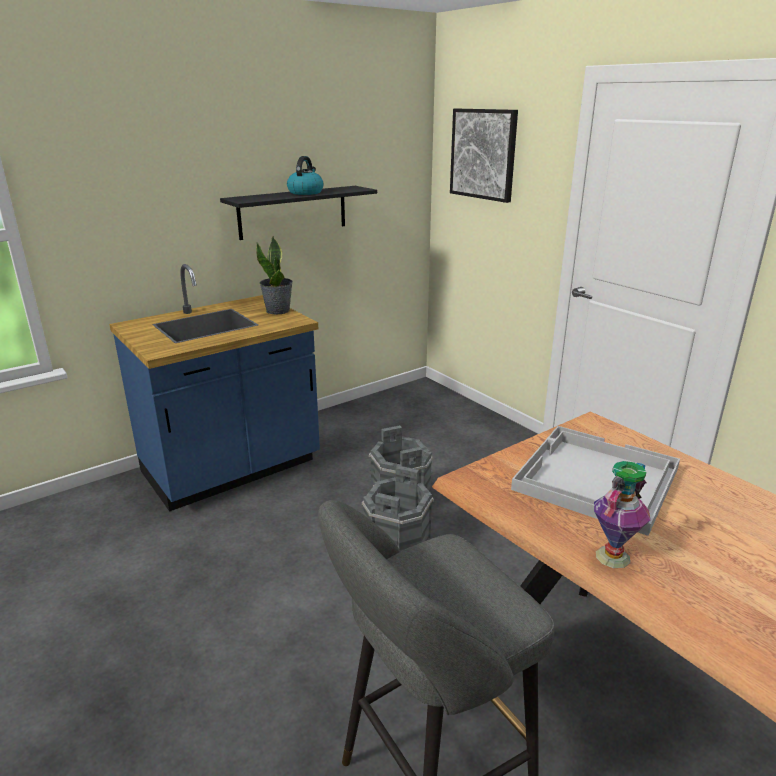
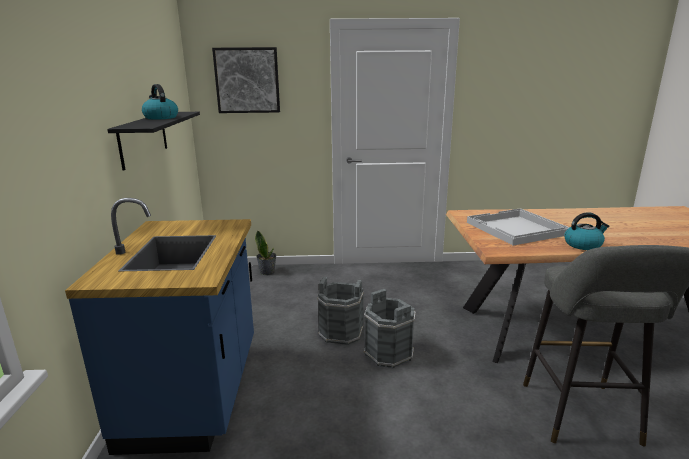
camera: 55 degrees left, 5 degrees down
(278, 310) = (198, 224): potted plant -> potted plant (267, 272)
(612, 556) = (583, 245): vase -> kettle

